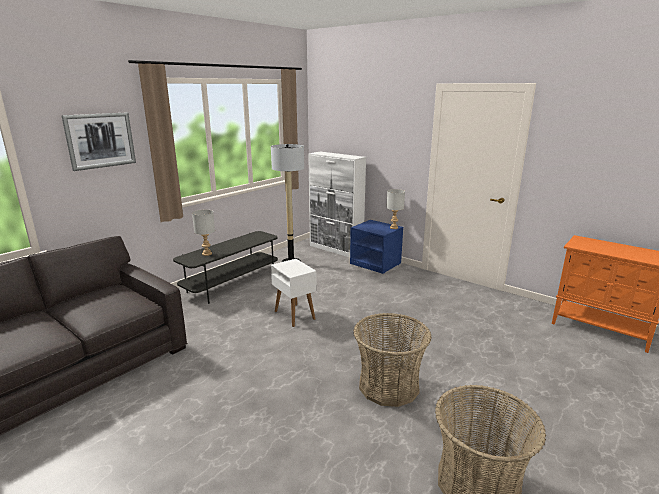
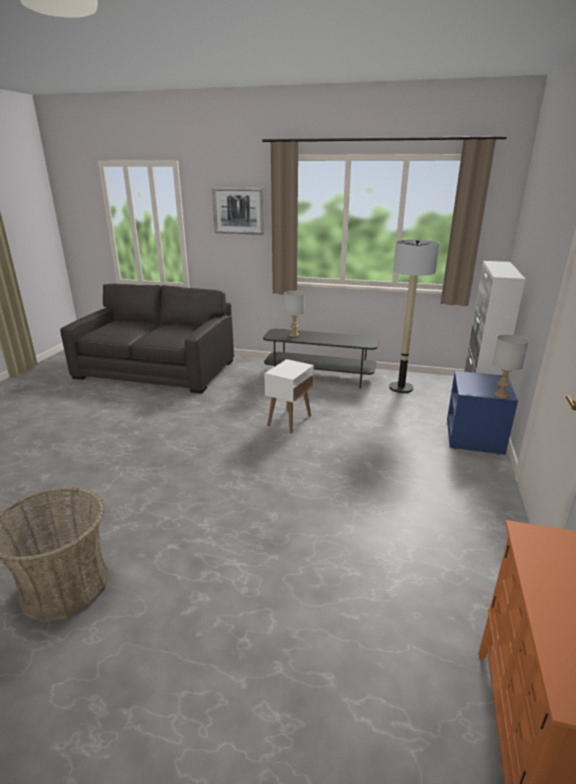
camera: 65 degrees right, 5 degrees up
(389, 385) = (198, 502): basket -> none

